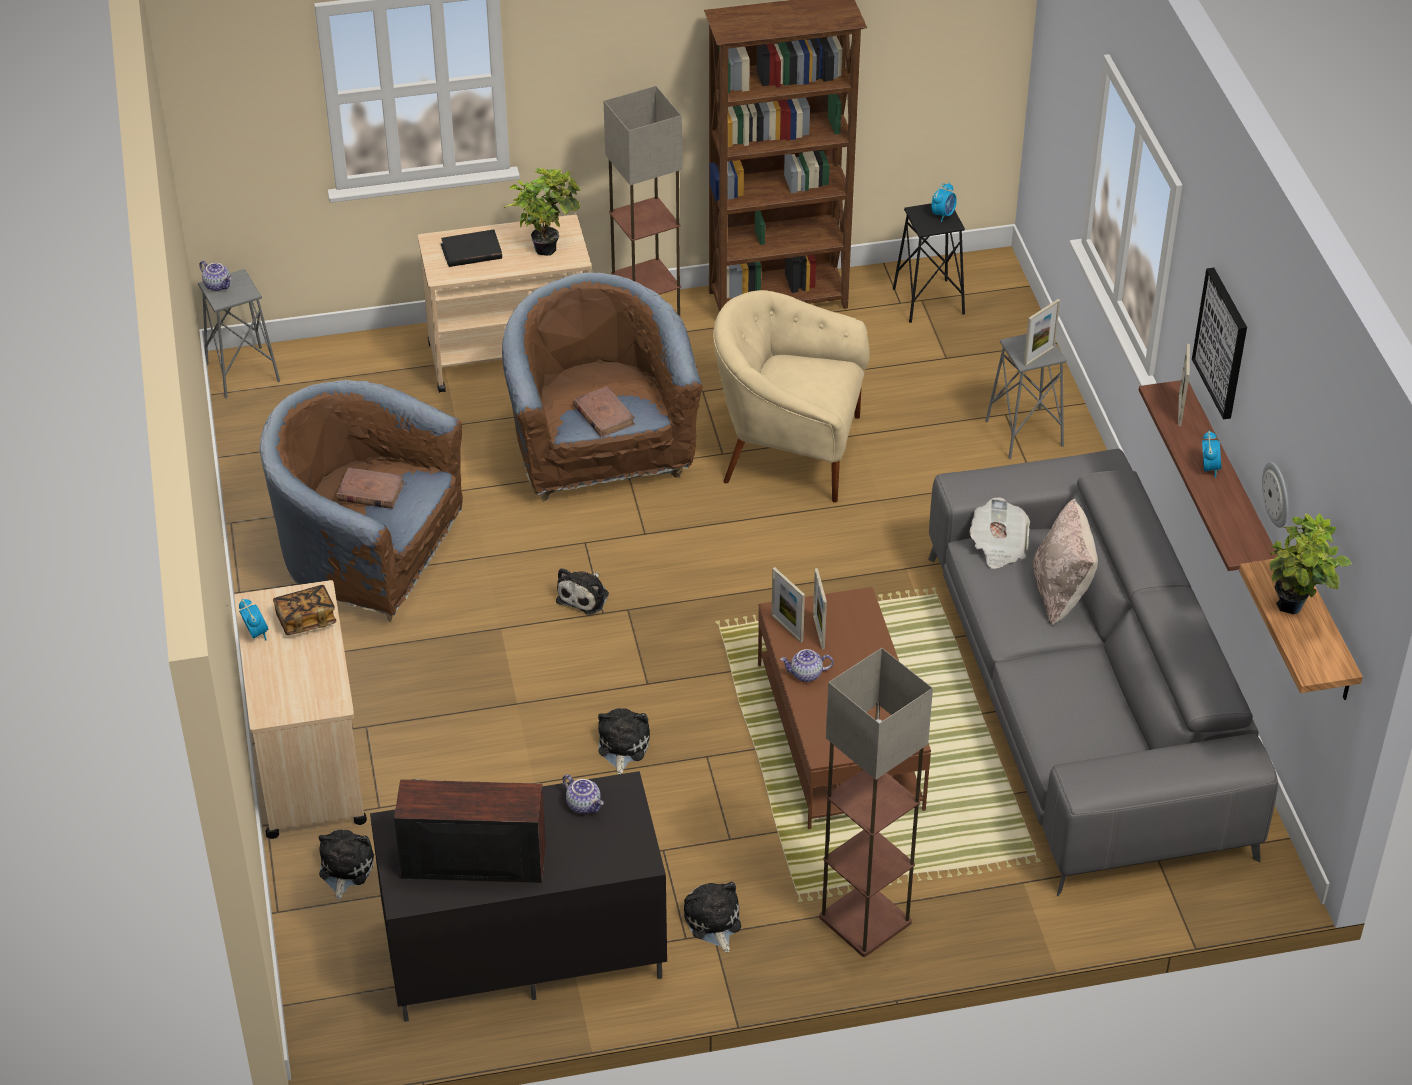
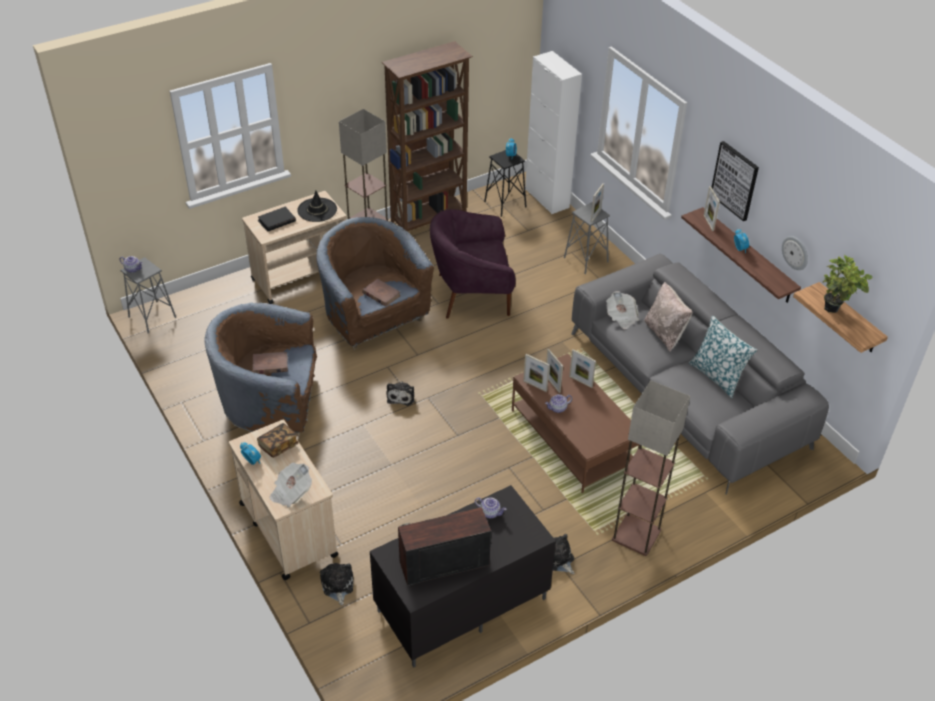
camera: 20 degrees left, 0 degrees up
(292, 695) = (291, 492): none -> newspaper
(546, 246) = (317, 210): potted plant -> black hat
(622, 746) = (461, 473): plush toy -> none
(790, 450) = (472, 293): beige armchair -> purple armchair
(869, 639) = (580, 381): none -> picture frame
(1011, 306) = (547, 198): none -> white cabinet
(1114, 687) = (717, 376): none -> pillow

